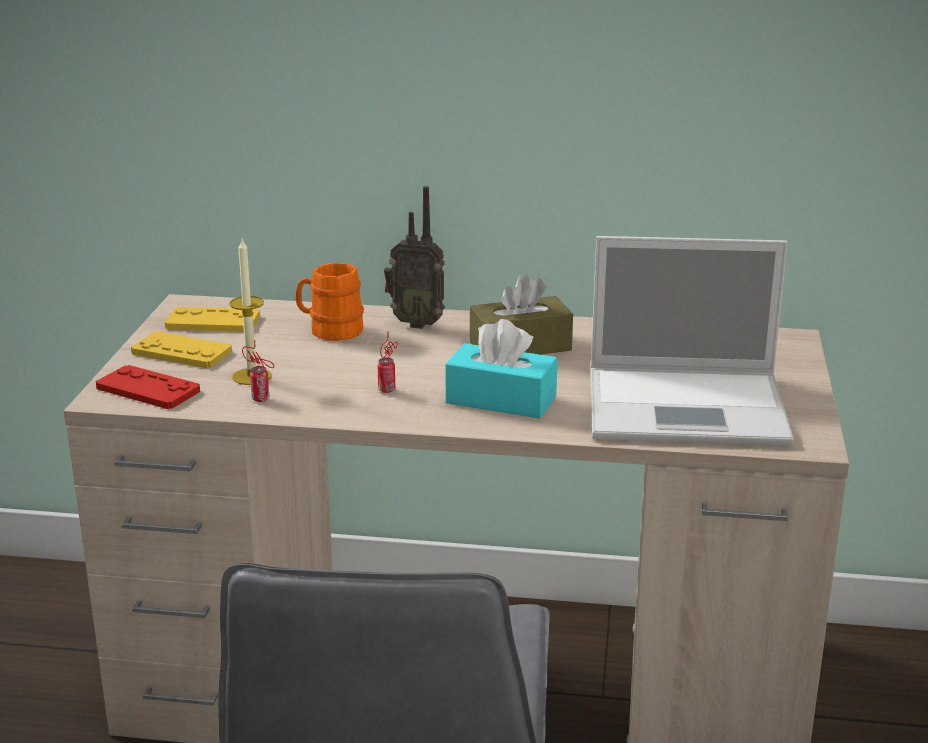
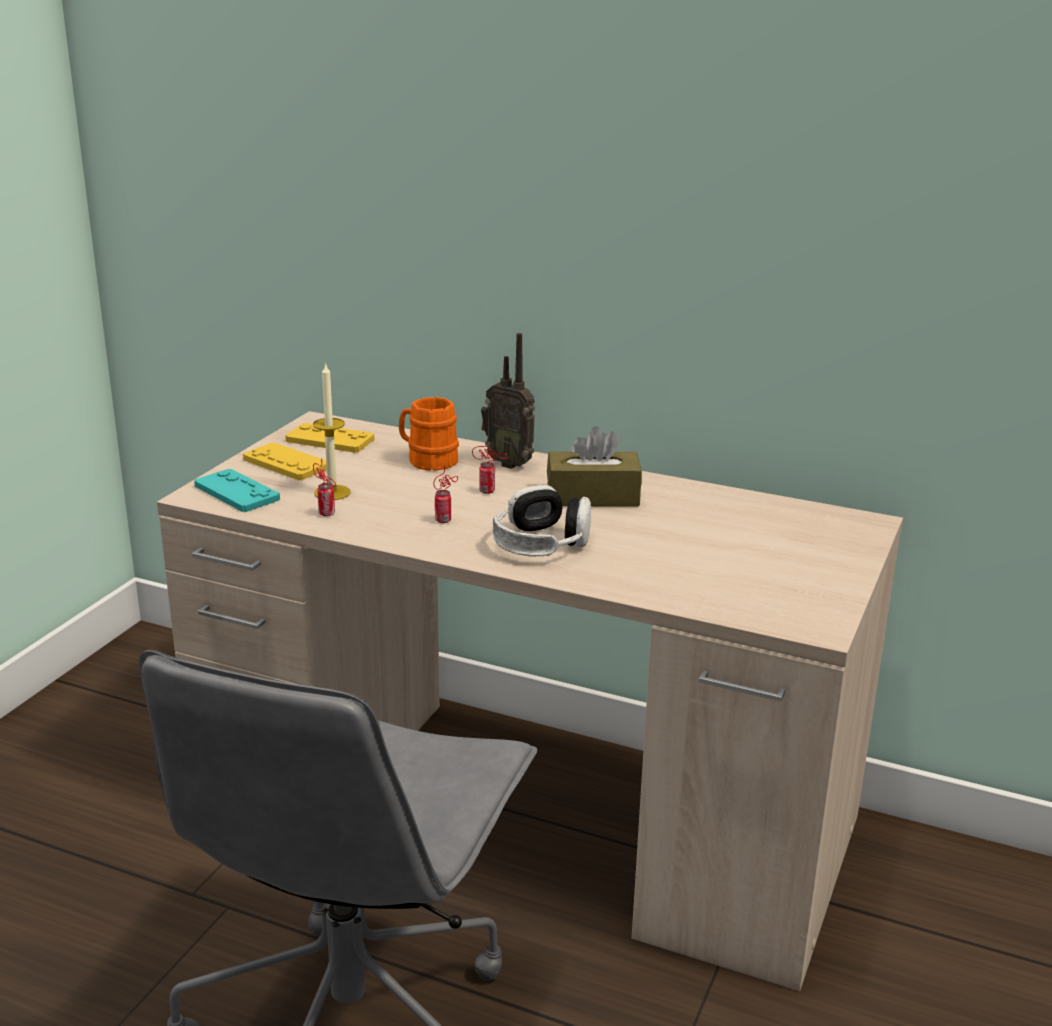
camera: 15 degrees right, 0 degrees up
(148, 389) = (237, 492): red game controller -> turquoise game controller
(414, 354) = (489, 491): none -> can
(501, 400) = (542, 543): turquoise tissue box -> headphones
(690, 407) = (720, 575): laptop -> none

